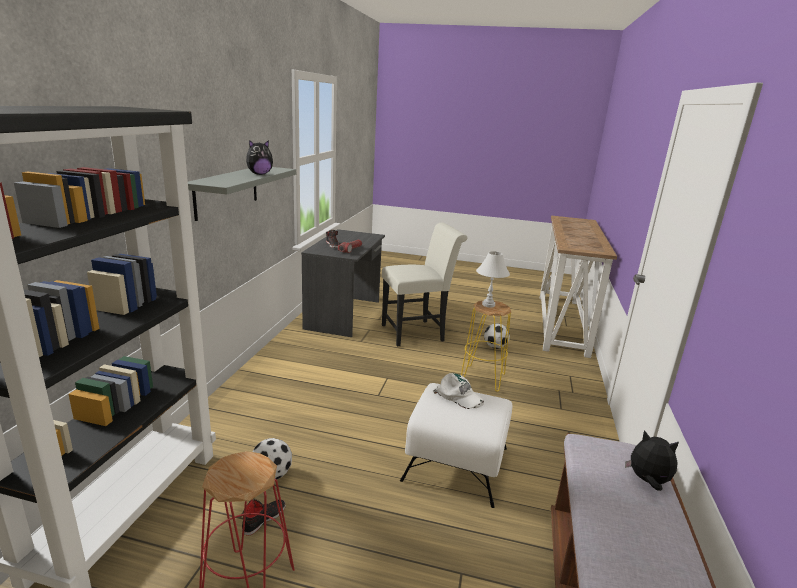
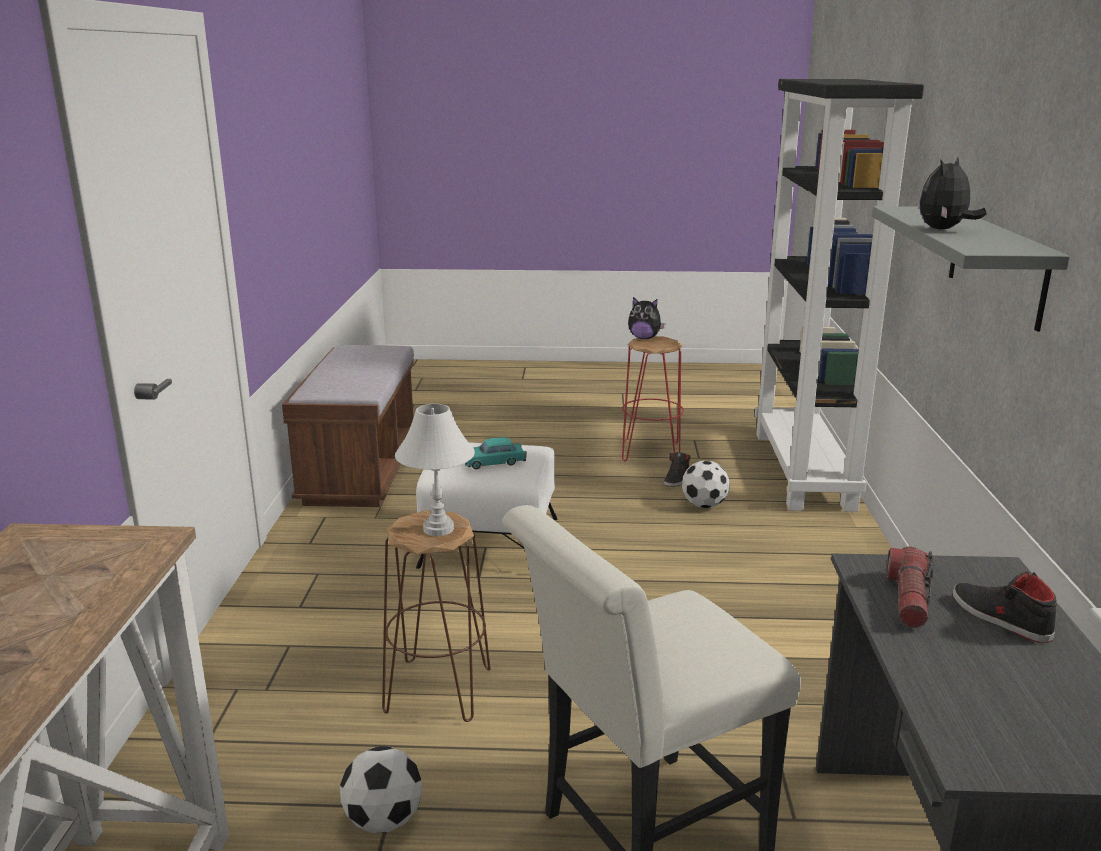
camera: 170 degrees right, 0 degrees up
(459, 396) = (494, 462): white cap -> turquoise toy car
(482, 378) = (439, 690): yellow stool -> brown stool
(647, 481) = (327, 377): plush toy -> plush toy (644, 338)

